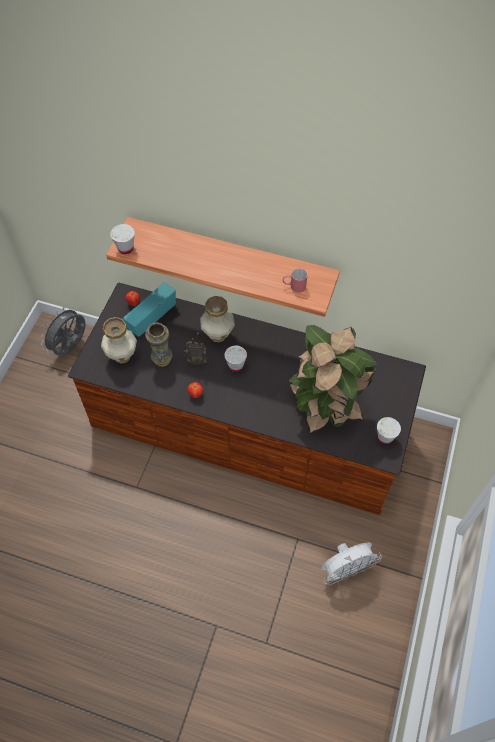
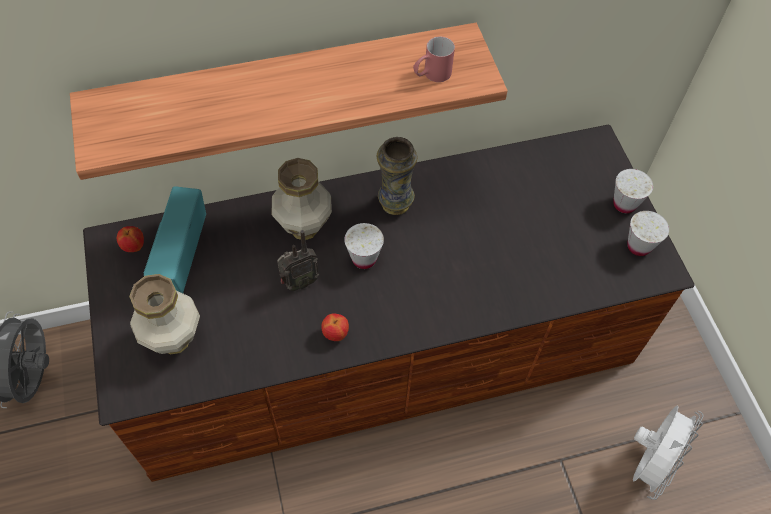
camera: 35 degrees left, 0 degrees up
(125, 248) = (106, 145): white cup -> white cup (624, 204)
(162, 359) = (242, 309): vase -> vase (394, 203)
(326, 406) = (532, 247): potted plant -> none

